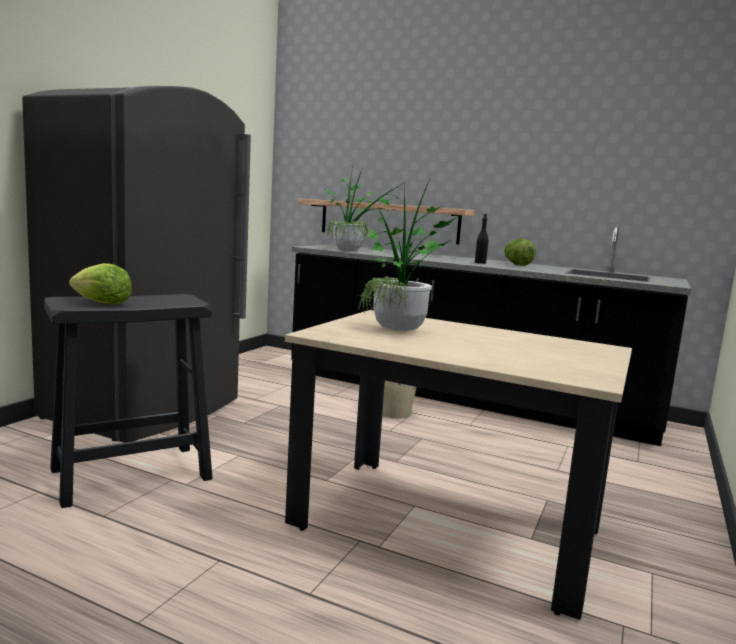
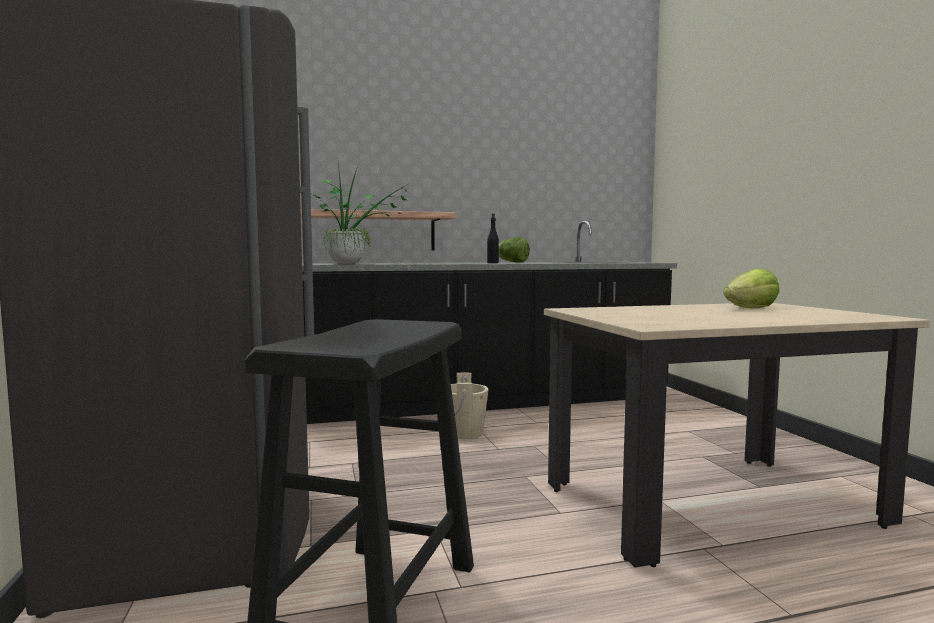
camera: 40 degrees left, 5 degrees down
(101, 303) = (364, 340): lettuce -> lettuce (750, 308)
(398, 332) = (666, 316): potted plant -> none

